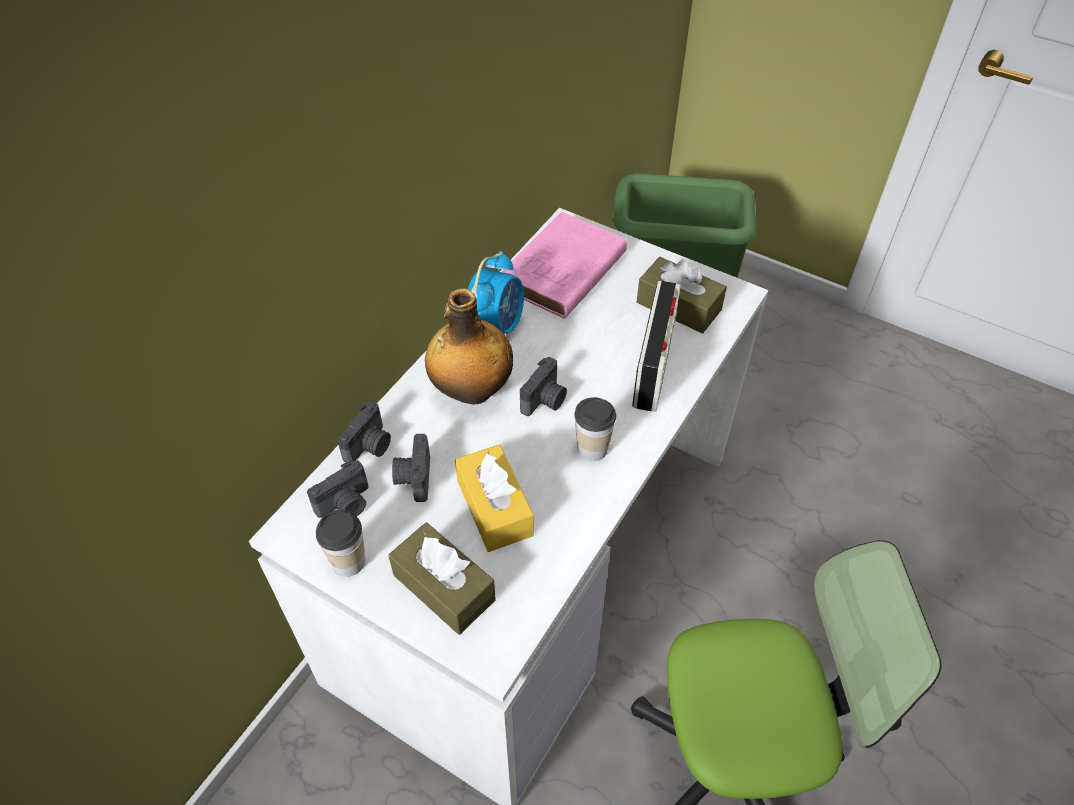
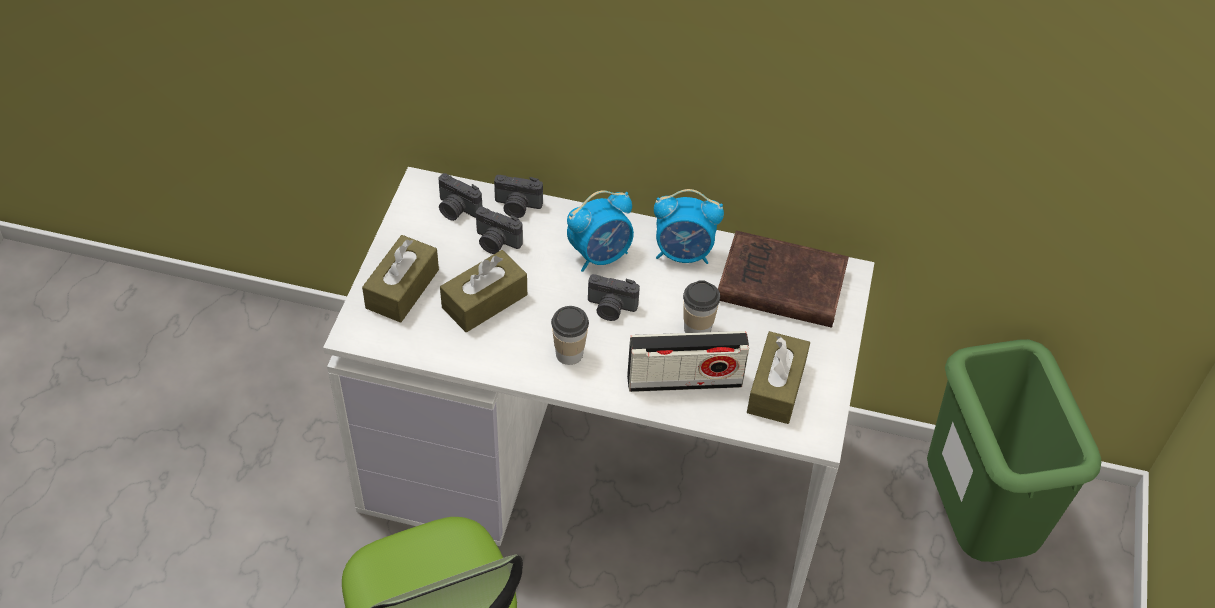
camera: 70 degrees right, 0 degrees up
(348, 561) = (407, 227): cup -> cup (697, 328)
(413, 478) = (496, 242): camera -> camera turned 135 degrees counterclockwise
(471, 391) = (600, 255): bottle -> alarm clock
(494, 508) = (484, 301): yellow tissue box -> brown tissue box
(561, 273) = (777, 284): pink book -> brown book

